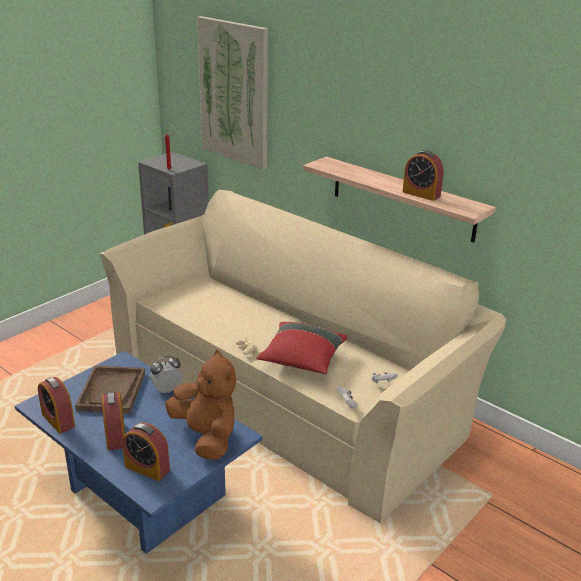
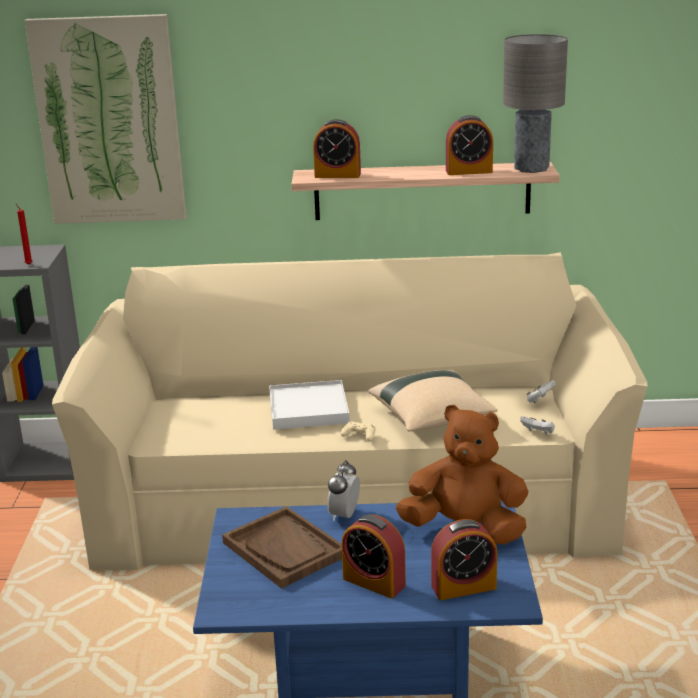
camera: 40 degrees left, 5 degrees down
(58, 420) = (280, 608): alarm clock -> alarm clock (337, 175)
(248, 318) = (308, 409): none -> white tray
(302, 360) = (432, 418): red pillow -> beige pillow
(467, 207) = (531, 168): none -> grey table lamp

